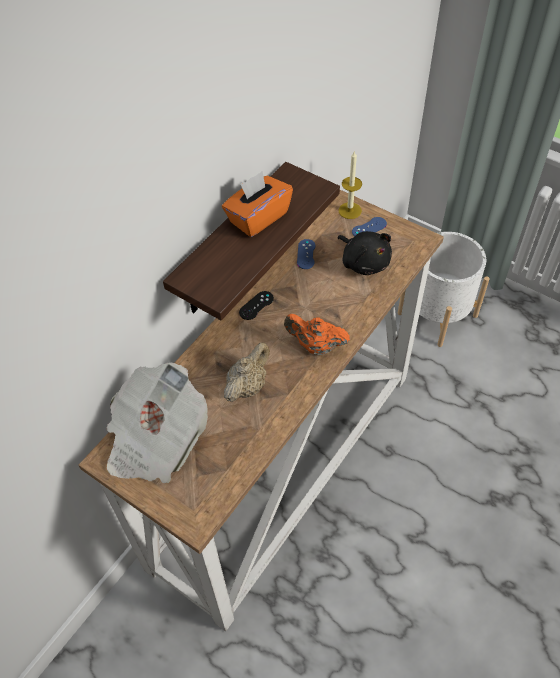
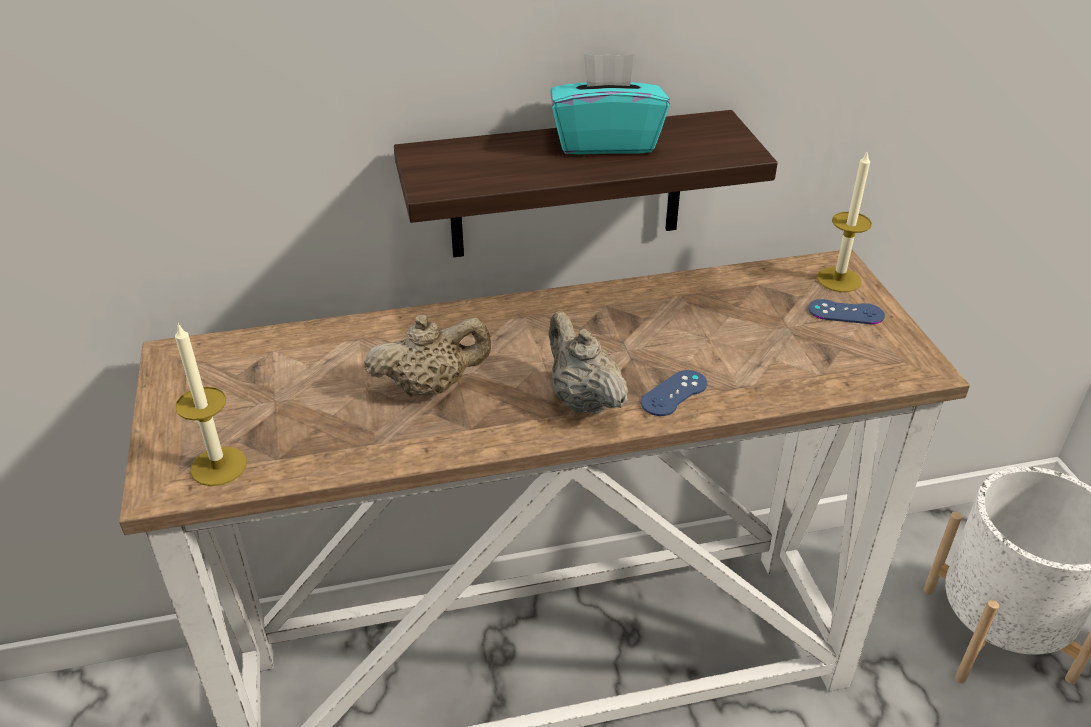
camera: 40 degrees right, 15 degrees down
(155, 439) = (249, 371): newspaper -> none
(206, 493) = (218, 466): none -> candle
(256, 305) = (562, 310): black game controller -> none
(258, 217) = (606, 142): orange tissue box -> turquoise tissue box
(306, 254) = (707, 294): blue game controller -> blue game controller (674, 393)
(316, 346) = (583, 399): orange teapot -> beige teapot
(364, 262) = (786, 346): black plush toy -> none

